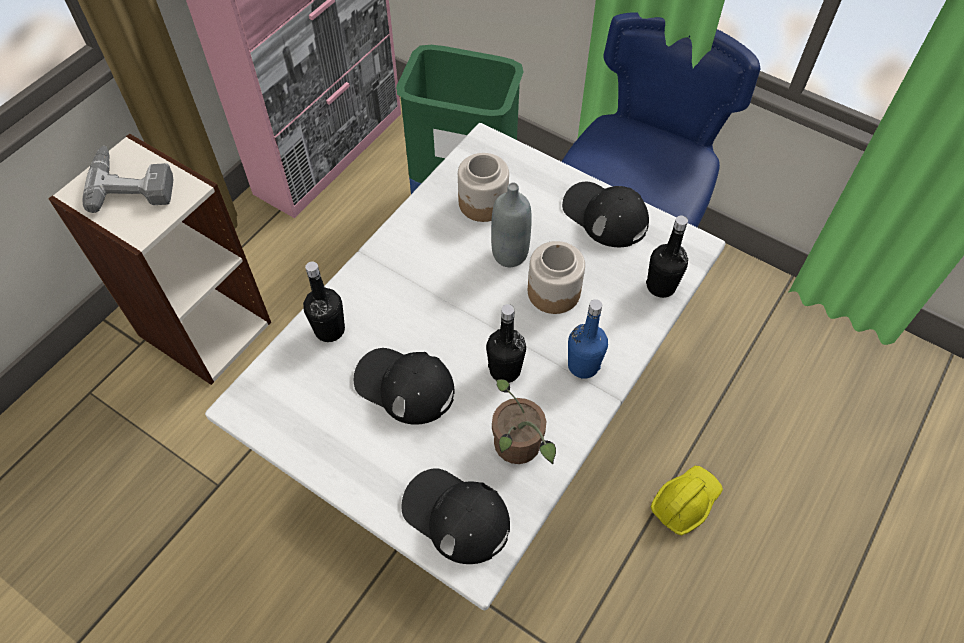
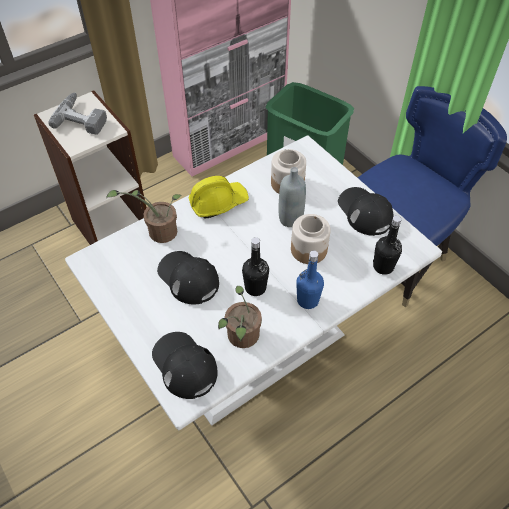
camera: 20 degrees right, 5 degrees down
(329, 330) = (158, 232): black bottle -> potted plant
(685, 502) = (376, 433): yellow hard hat -> yellow hard hat (218, 203)

